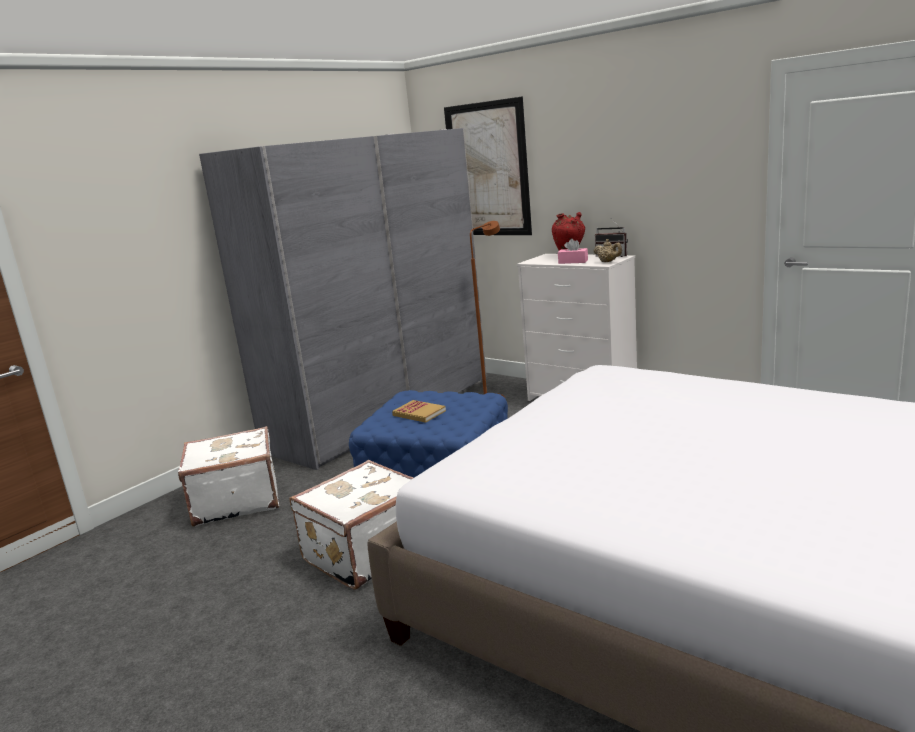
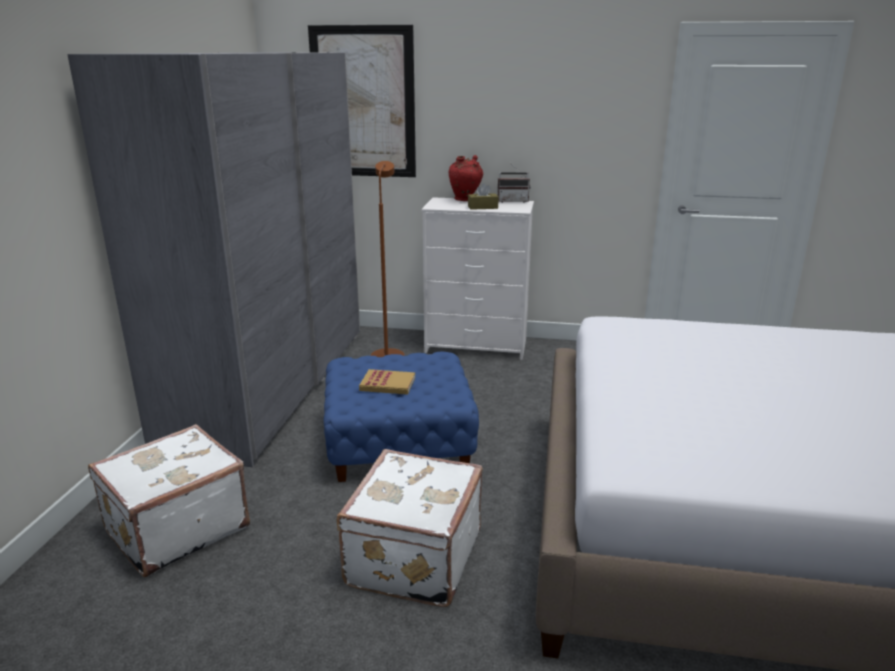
camera: 30 degrees left, 5 degrees up
(573, 262) = (482, 207): pink tissue box -> brown tissue box
(608, 262) = (520, 208): beige teapot -> none

